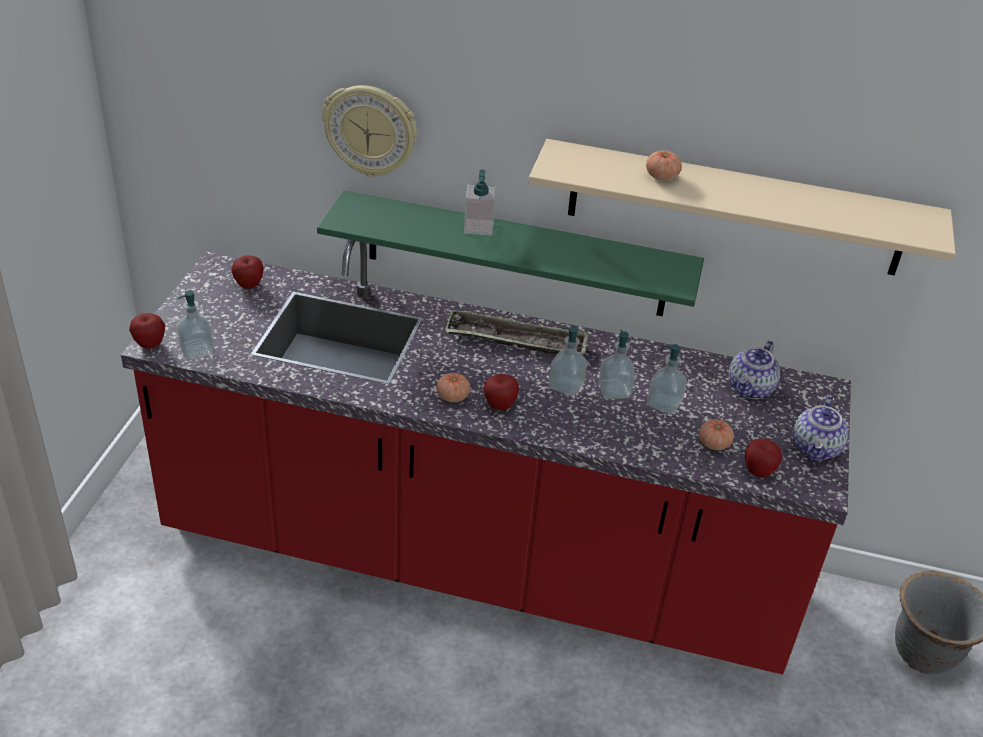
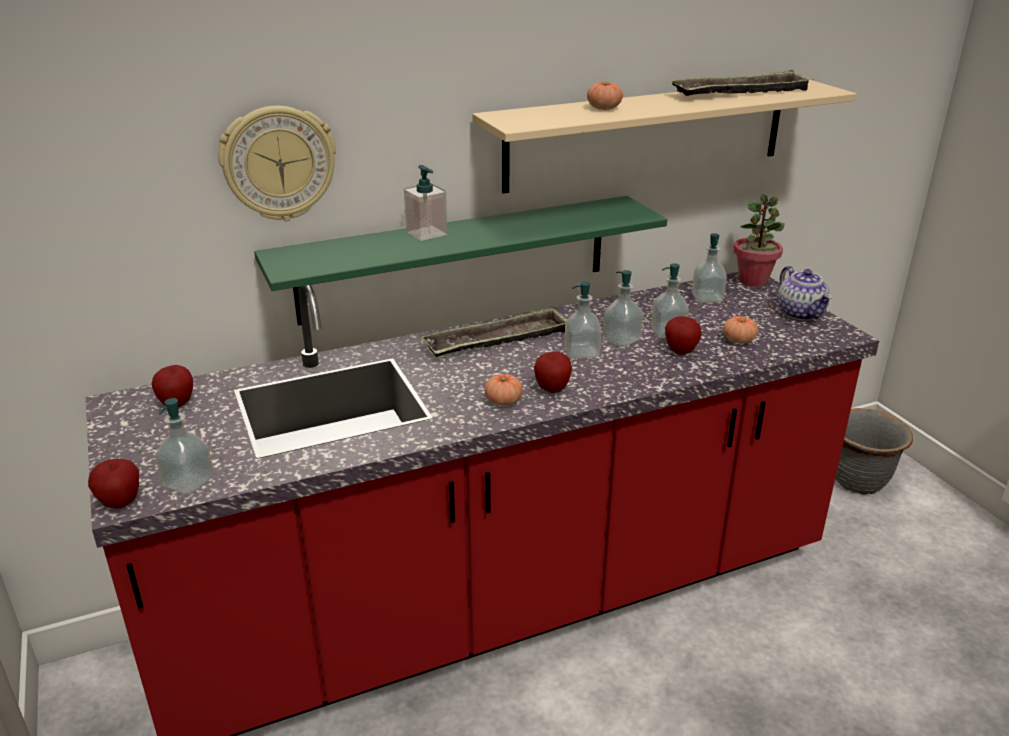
camera: 35 degrees left, 10 degrees down
(751, 388) = (707, 298): teapot -> soap dispenser
(758, 472) = (792, 343): apple -> apple (680, 351)
(826, 392) = (753, 280): none -> potted plant
(831, 205) = (740, 93): none -> tray

